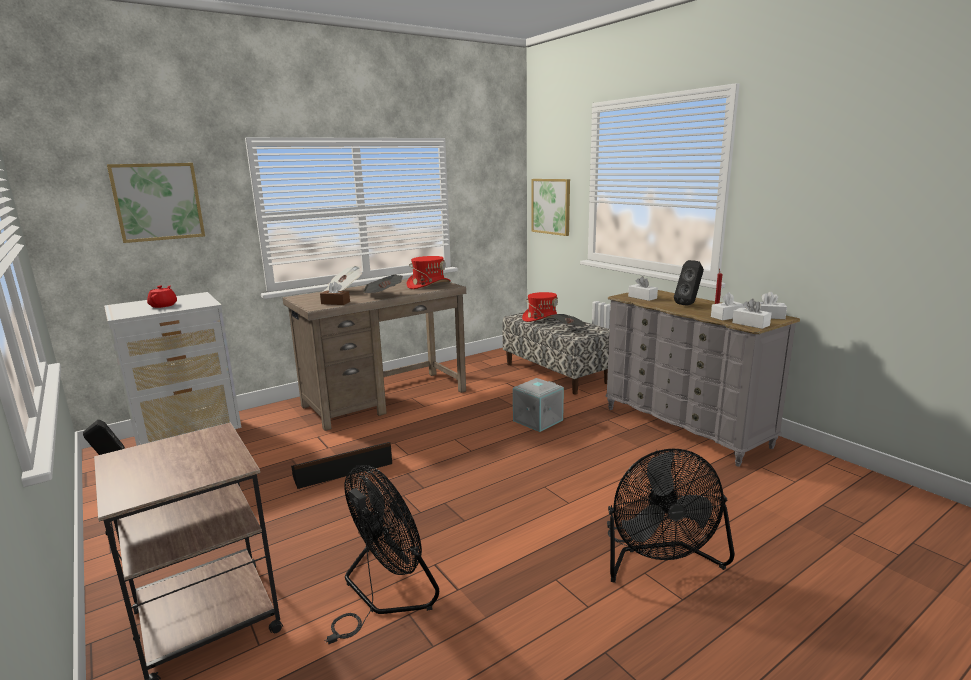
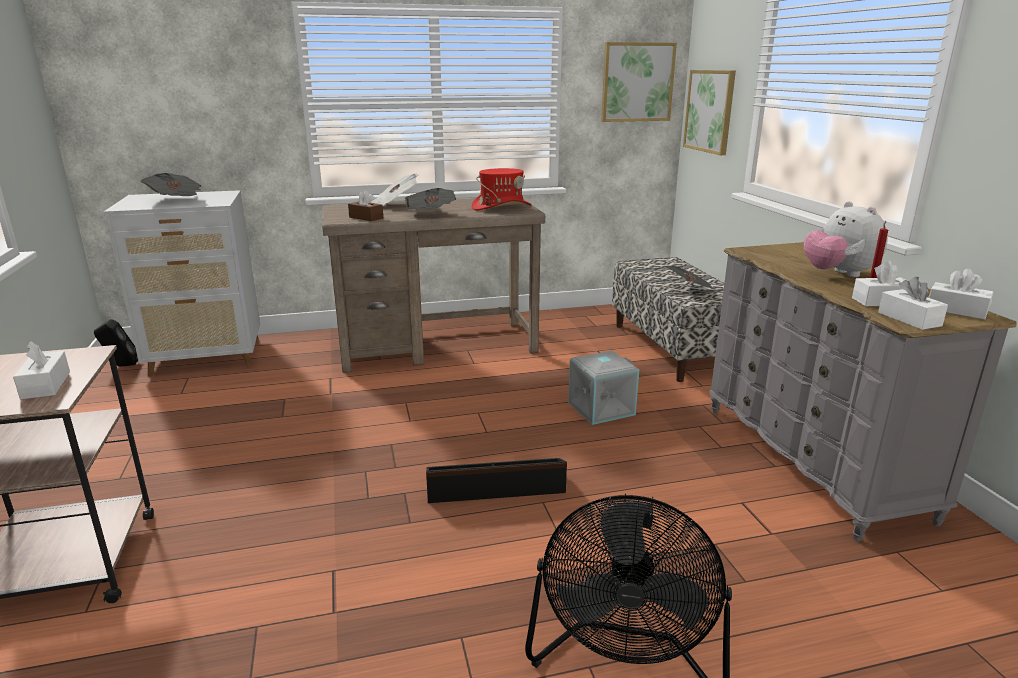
camera: 20 degrees right, 5 degrees up
(158, 202) = (188, 79): picture -> picture (637, 82)
(163, 305) = (176, 200): red teapot -> newspaper
(343, 470) = (325, 425): black storage box -> black storage box (495, 488)
(378, 591) = (248, 585): black fan -> none
(542, 318) = (666, 269): red hat -> none
(642, 297) = (775, 255): white tissue box -> white tissue box (46, 385)
(689, 304) = (838, 274): black speaker -> plush toy

